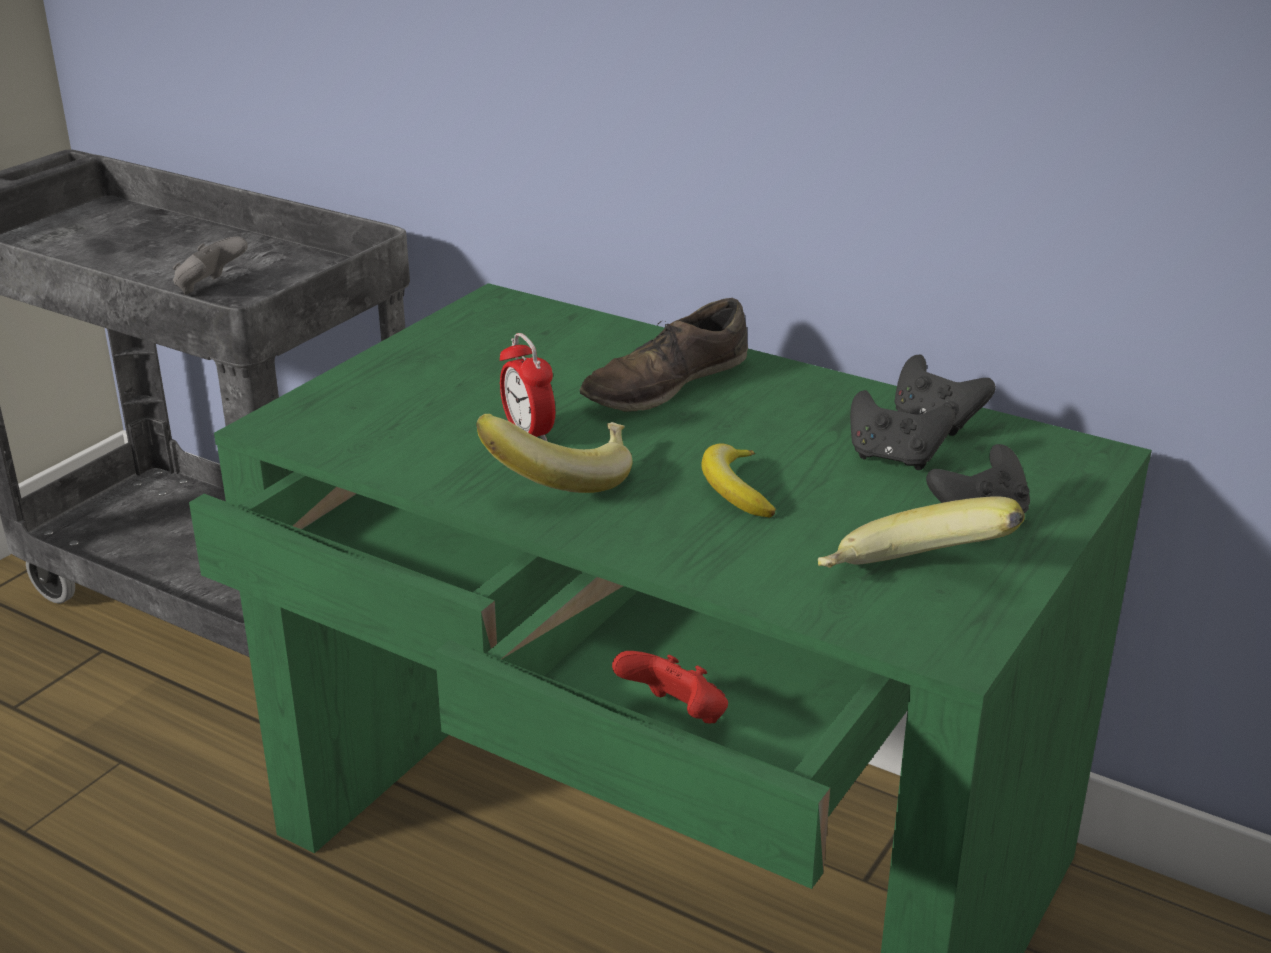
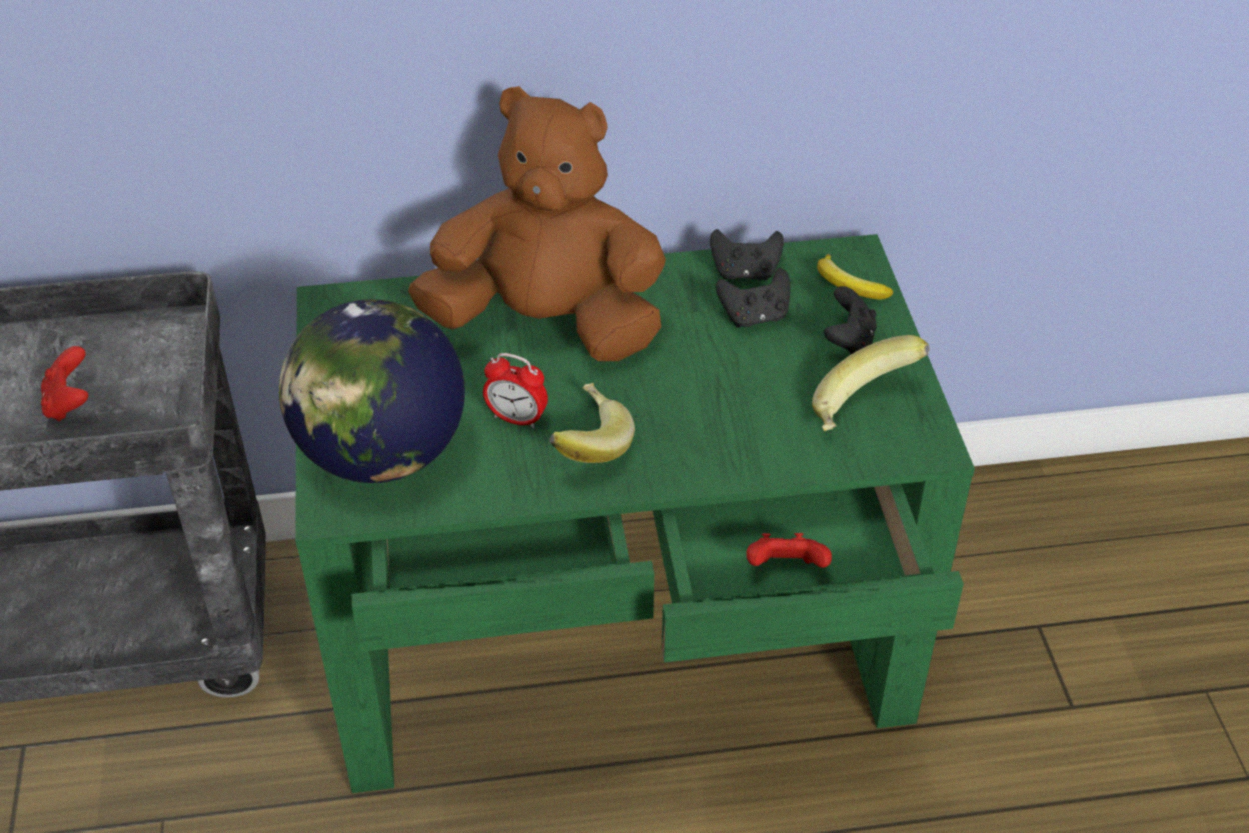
camera: 40 degrees left, 15 degrees up
(210, 288) = (70, 403): grey game controller -> red game controller
(374, 409) = (383, 455): none -> globe
(665, 383) = (548, 324): brown shoe -> brown plush toy
(735, 489) = (696, 394): banana -> banana (848, 286)

